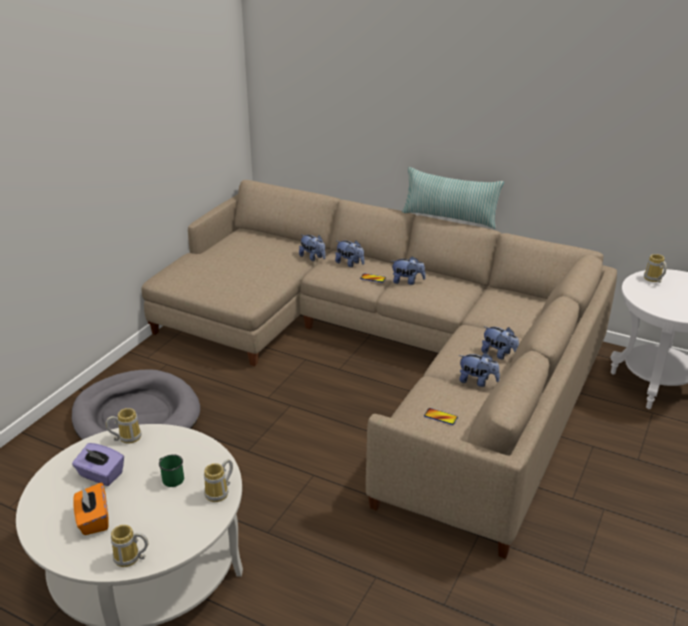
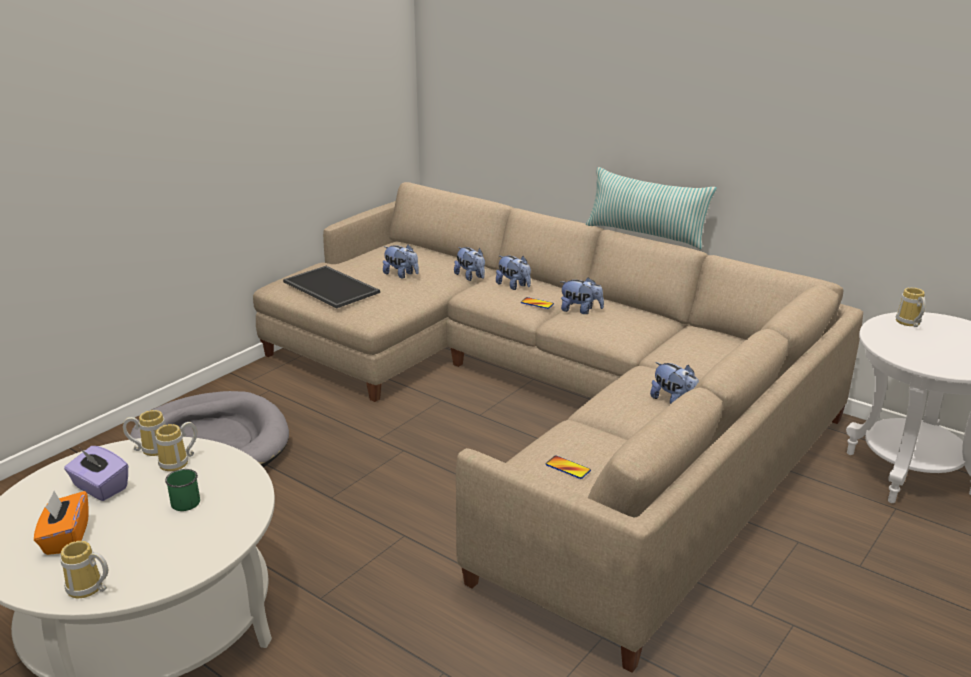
camera: 10 degrees right, 5 degrees down
(207, 276) = (333, 287): none -> tray
(220, 493) = (237, 525): mug -> mug (178, 463)
(477, 381) = (634, 431): plush toy -> plush toy (401, 275)

